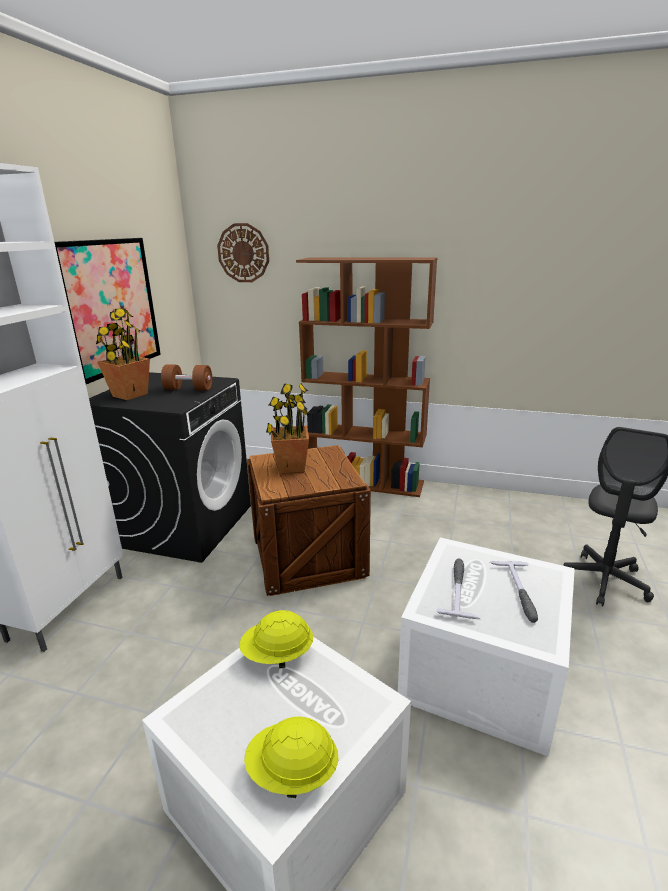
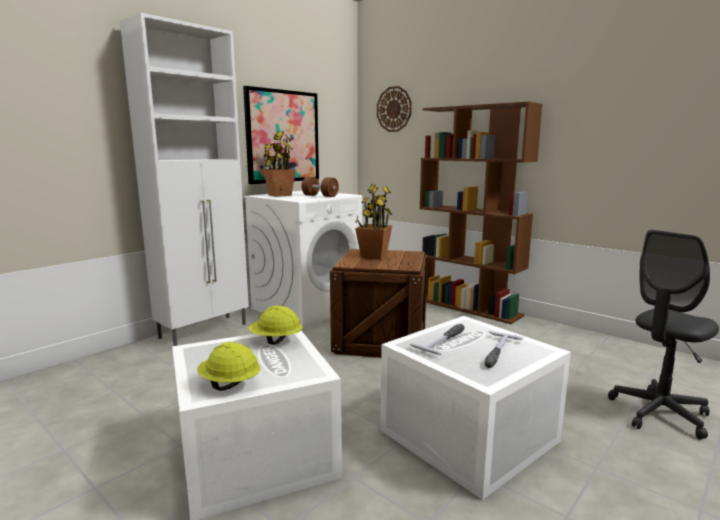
camera: 25 degrees right, 10 degrees down
(185, 524) = (307, 307): black washing machine -> white washing machine

